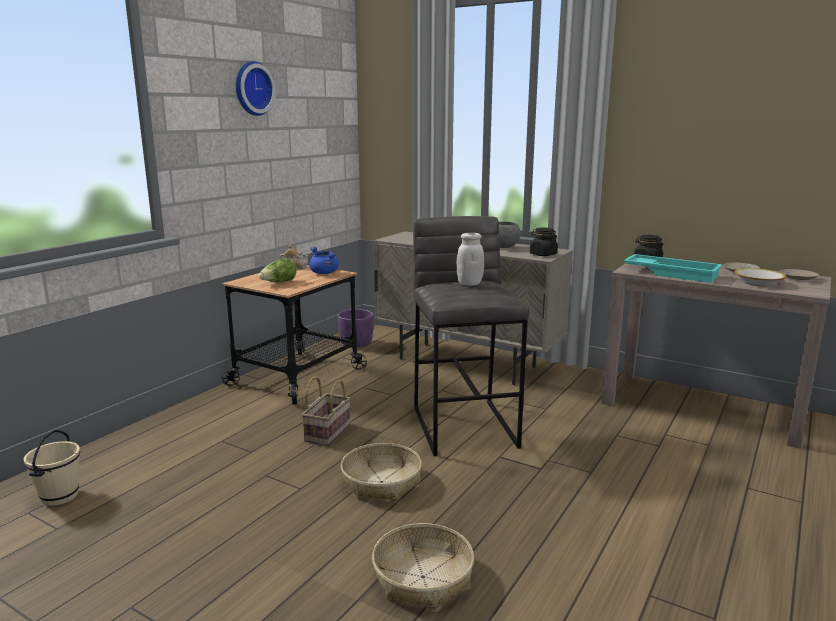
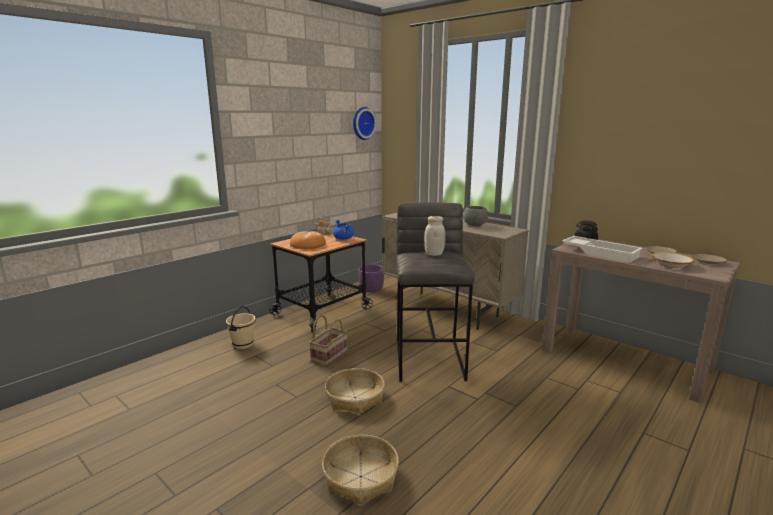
camera: 10 degrees right, 0 degrees up
(59, 496) = (138, 386): beige bucket -> beige bucket (242, 344)
(251, 88) = (297, 106): wall clock -> wall clock (362, 123)
(278, 282) = (308, 244): lettuce -> bread
(543, 254) = (502, 232): black jar -> none
(672, 273) = (601, 253): turquoise tray -> white tray

